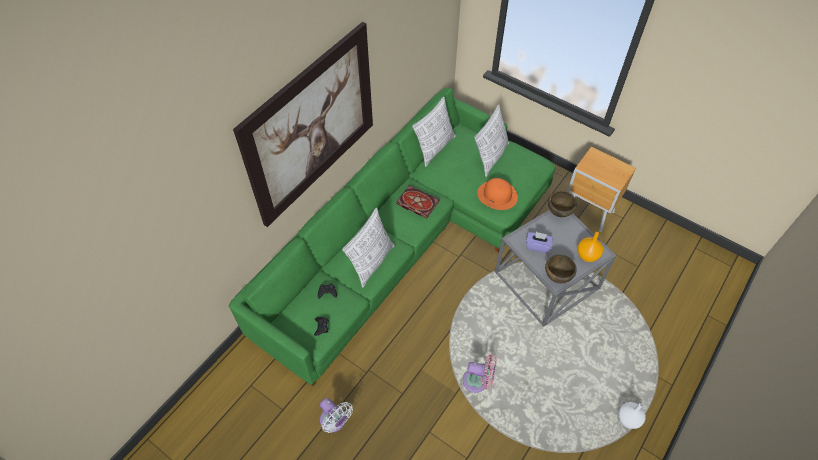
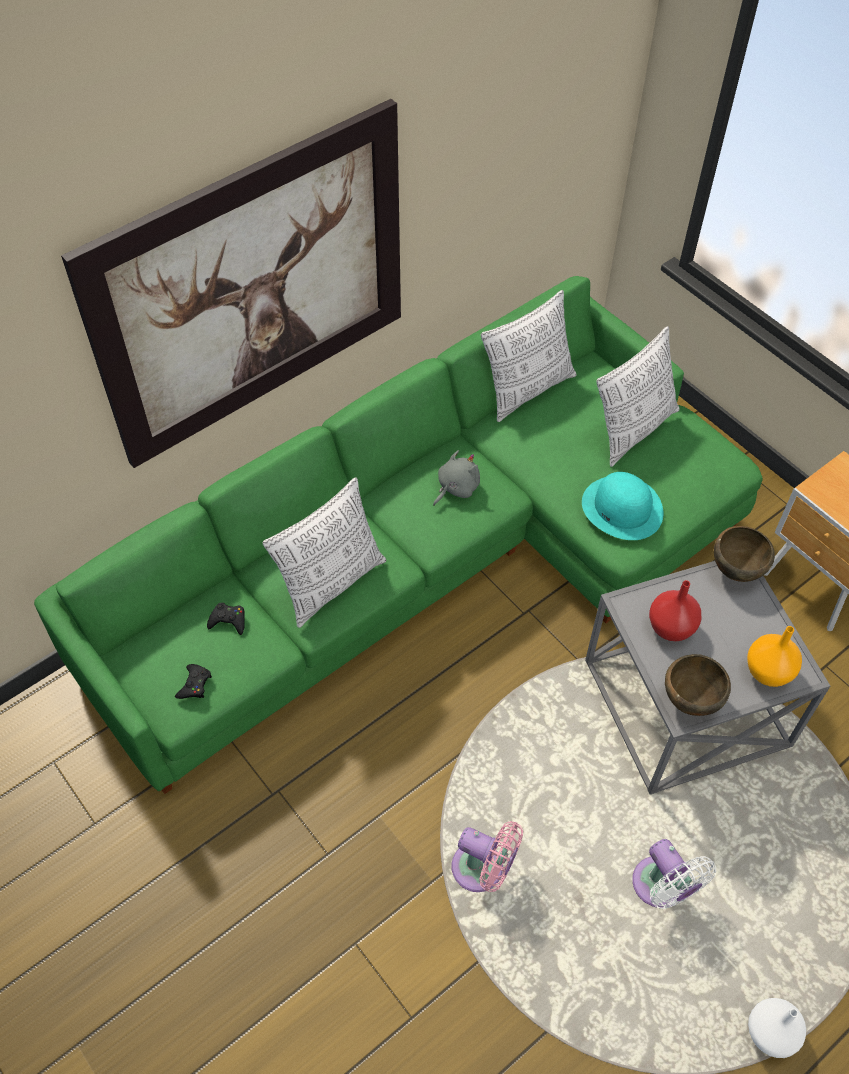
camera: 15 degrees right, 0 degrees up
(335, 421) = (182, 873): white fan -> white fan (661, 888)
(416, 202) = (456, 487): book -> grey plush toy
(497, 195) = (622, 508): orange hat -> turquoise hat
(537, 246) = (669, 628): purple tissue box -> red vase

